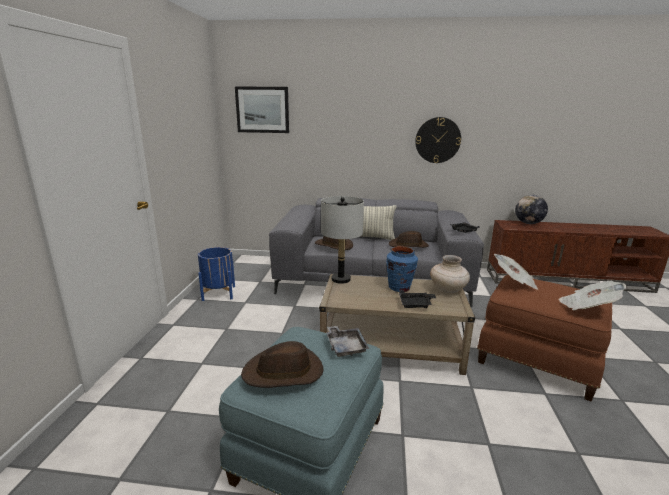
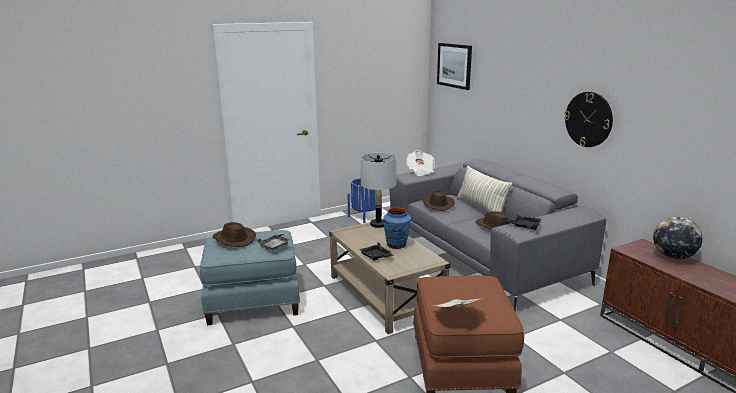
camera: 55 degrees right, 0 degrees up
(448, 290) = (421, 261): beige vase -> none
(514, 282) = (464, 277): newspaper -> newspaper (420, 171)

